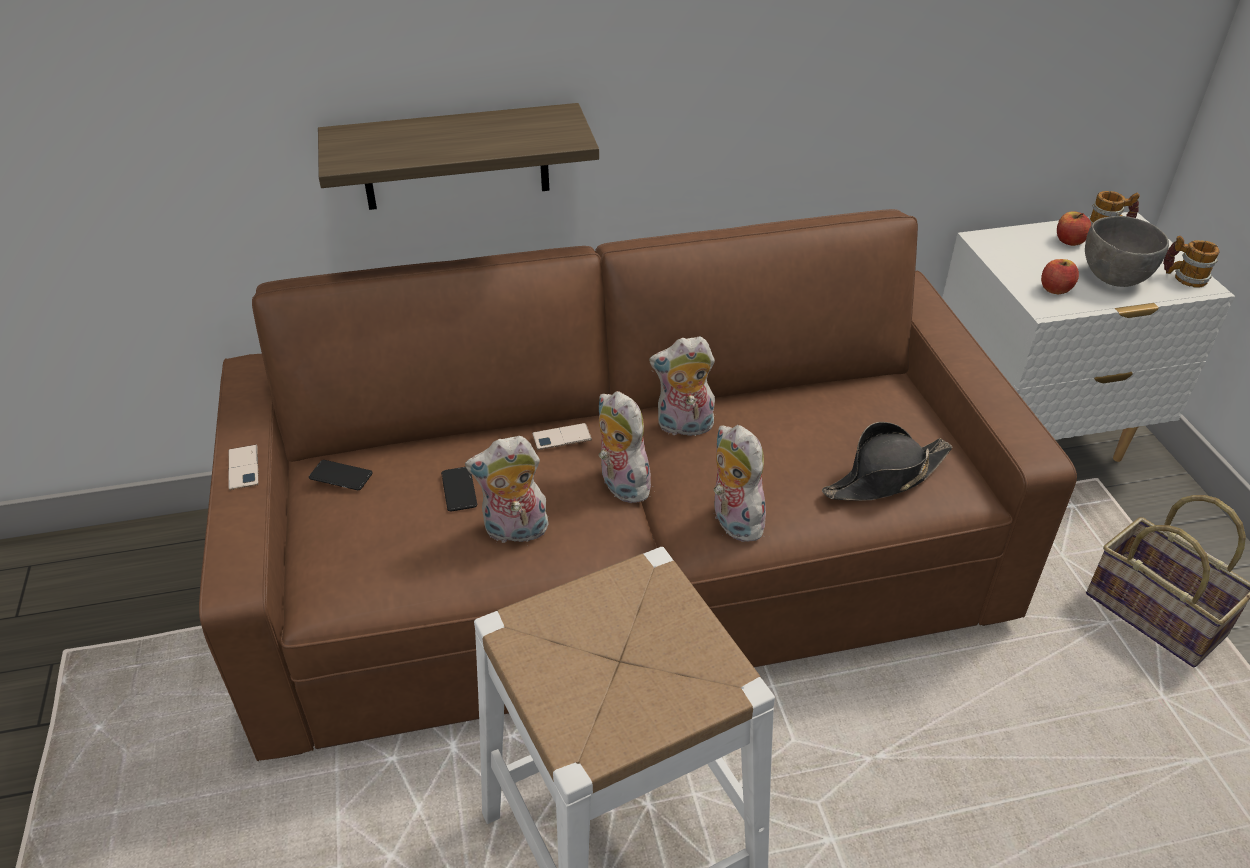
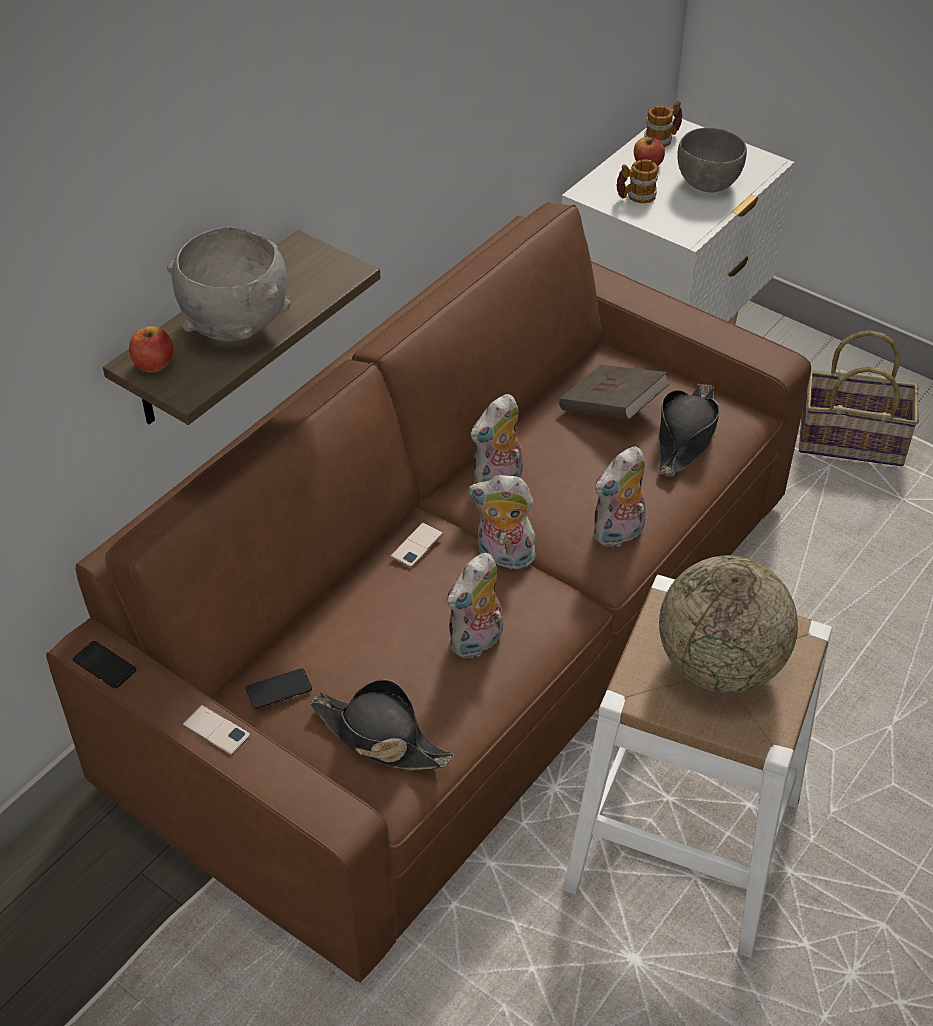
camera: 40 degrees left, 5 degrees up
(358, 553) = (379, 737): none -> black hat
(438, 140) = (236, 326): none -> grey bowl
(459, 489) = (394, 637): phone -> phone (104, 665)
(620, 658) = (720, 666): none -> globe
(733, 521) = (619, 534): plush toy -> plush toy turned 60 degrees counterclockwise
(842, 423) = (611, 410): none -> brown book
(1055, 289) = (679, 215): apple -> apple (154, 364)
(1183, 277) = (750, 161): mug -> mug (635, 196)

